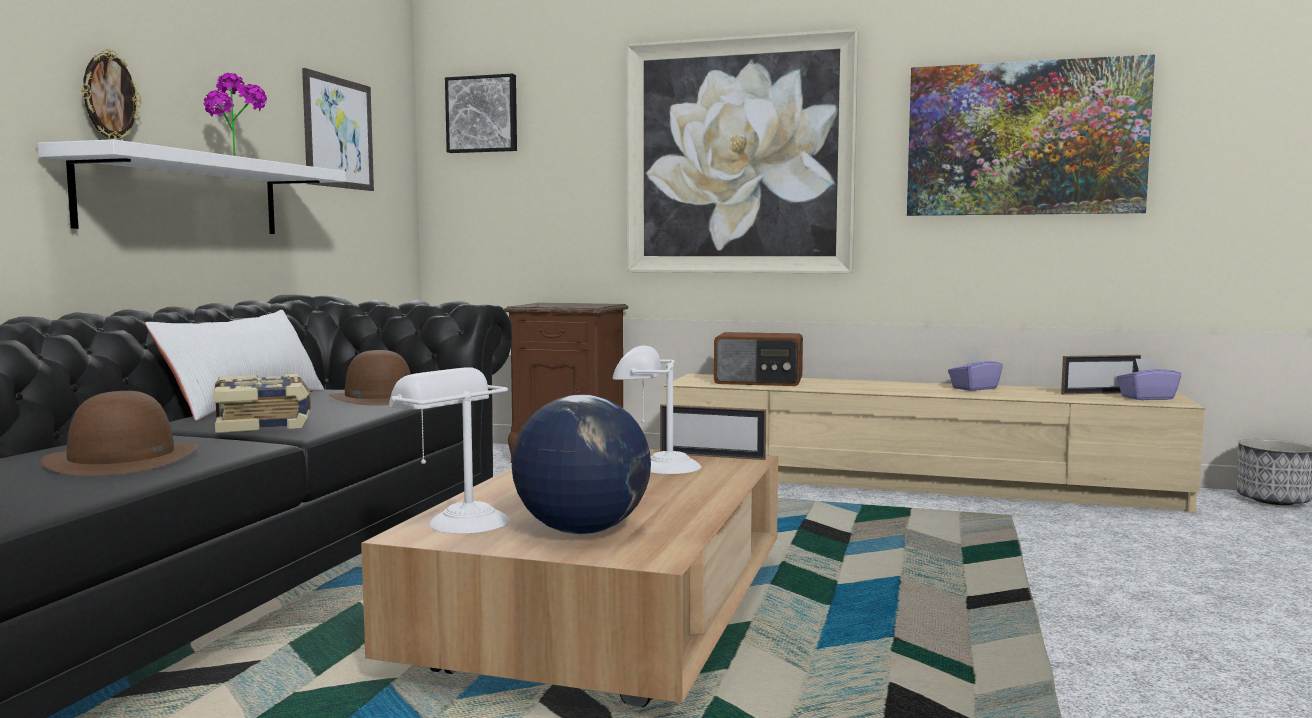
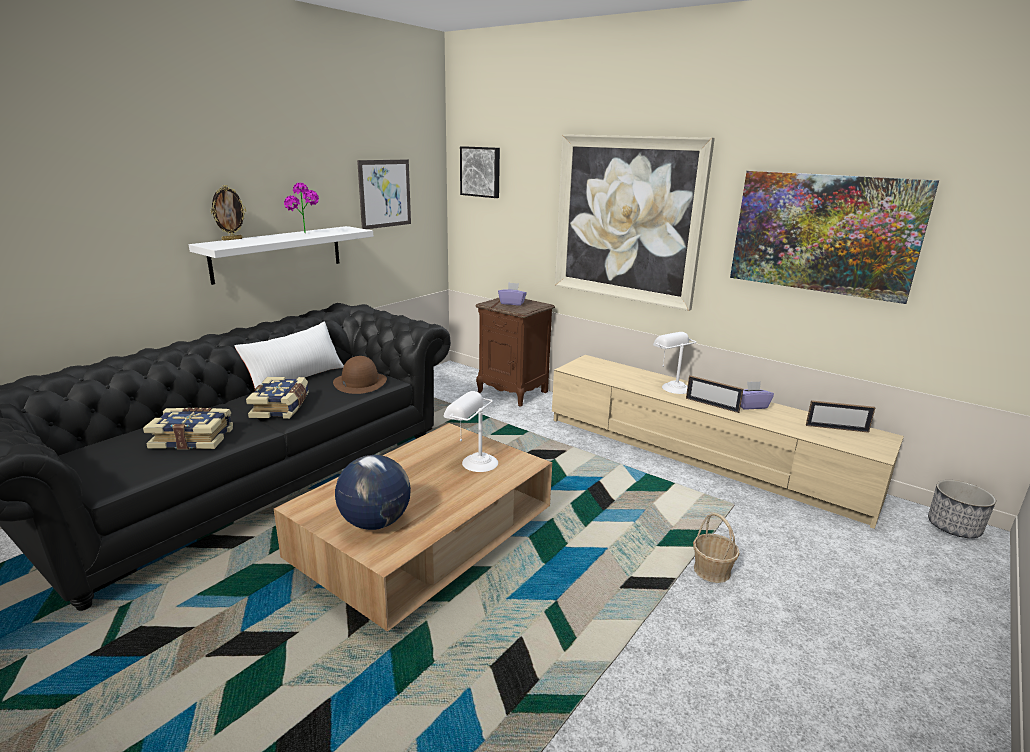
camera: 20 degrees right, 15 degrees up
(122, 459) = (193, 438): brown hat -> book
(455, 519) = (329, 496): white table lamp -> white table lamp (671, 386)
(712, 456) = (514, 455): picture frame -> picture frame (712, 405)
(759, 382) = (616, 373): radio -> none
(1062, 575) = (712, 570): none -> basket
(1146, 398) = (864, 442): purple tissue box -> purple tissue box (512, 303)

